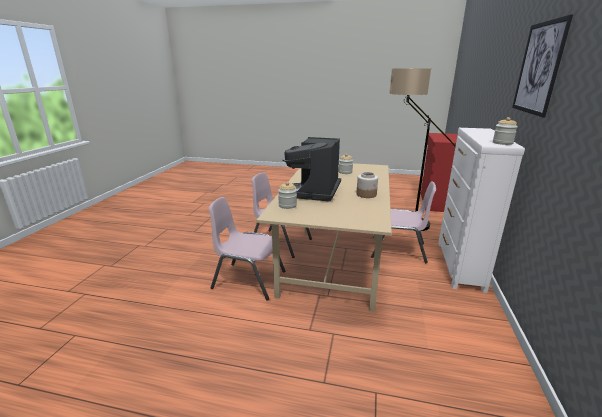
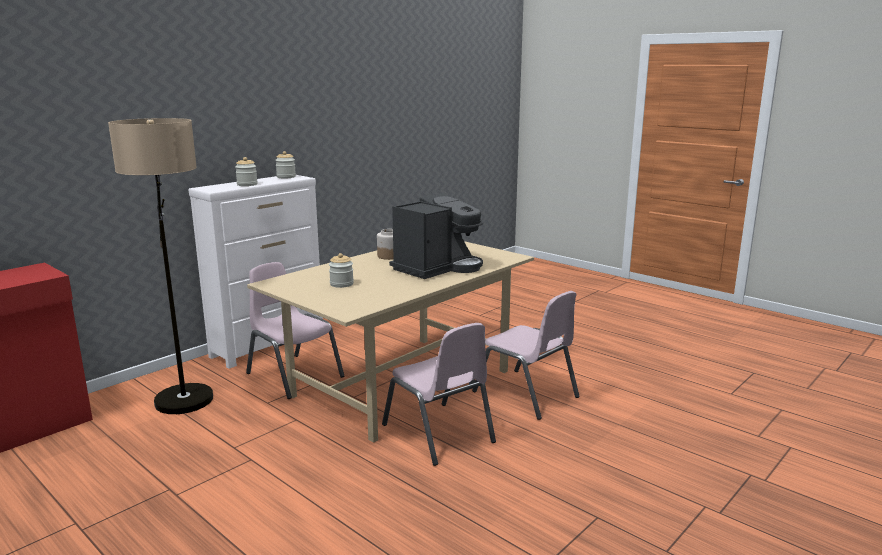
camera: 150 degrees left, 5 degrees down
(287, 205) = (490, 261): jar -> jar (247, 184)
(538, 68) = (253, 104): picture -> none

